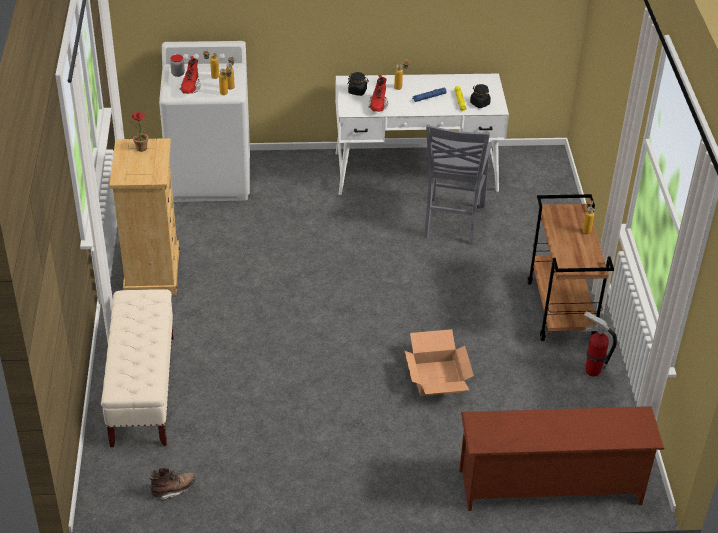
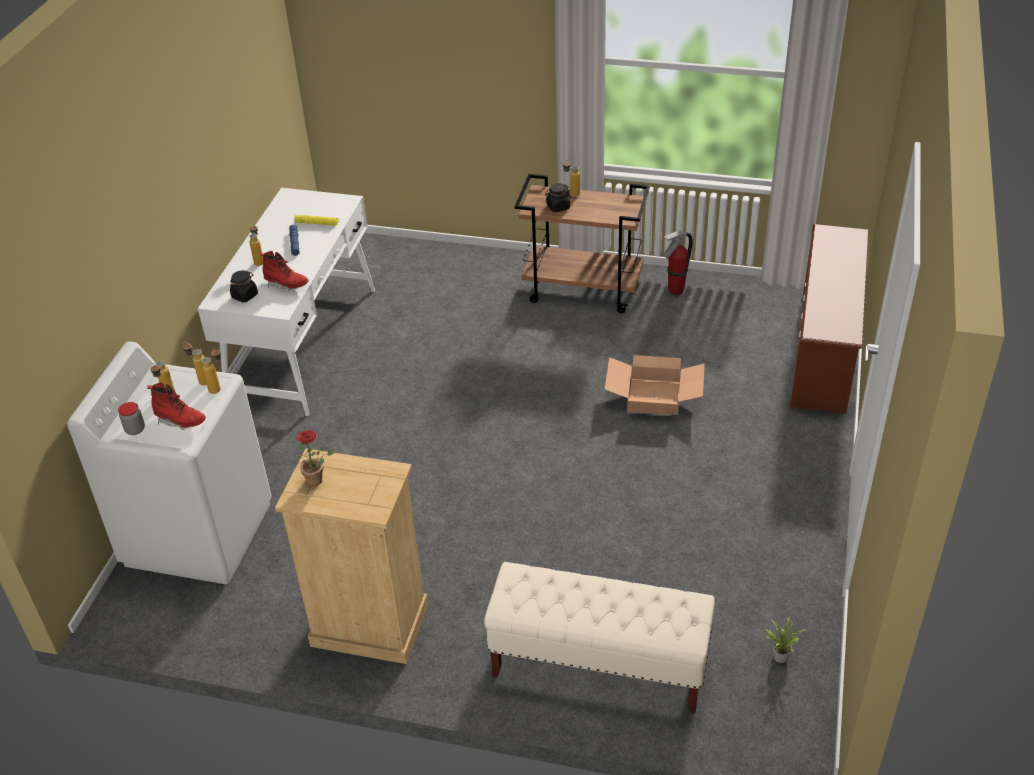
camera: 70 degrees left, 0 degrees up
(173, 489) = (779, 655): brown boot -> potted plant
(452, 222) = (409, 334): grey chair -> none
(479, 103) = (330, 211): black jar -> black jar (558, 207)

